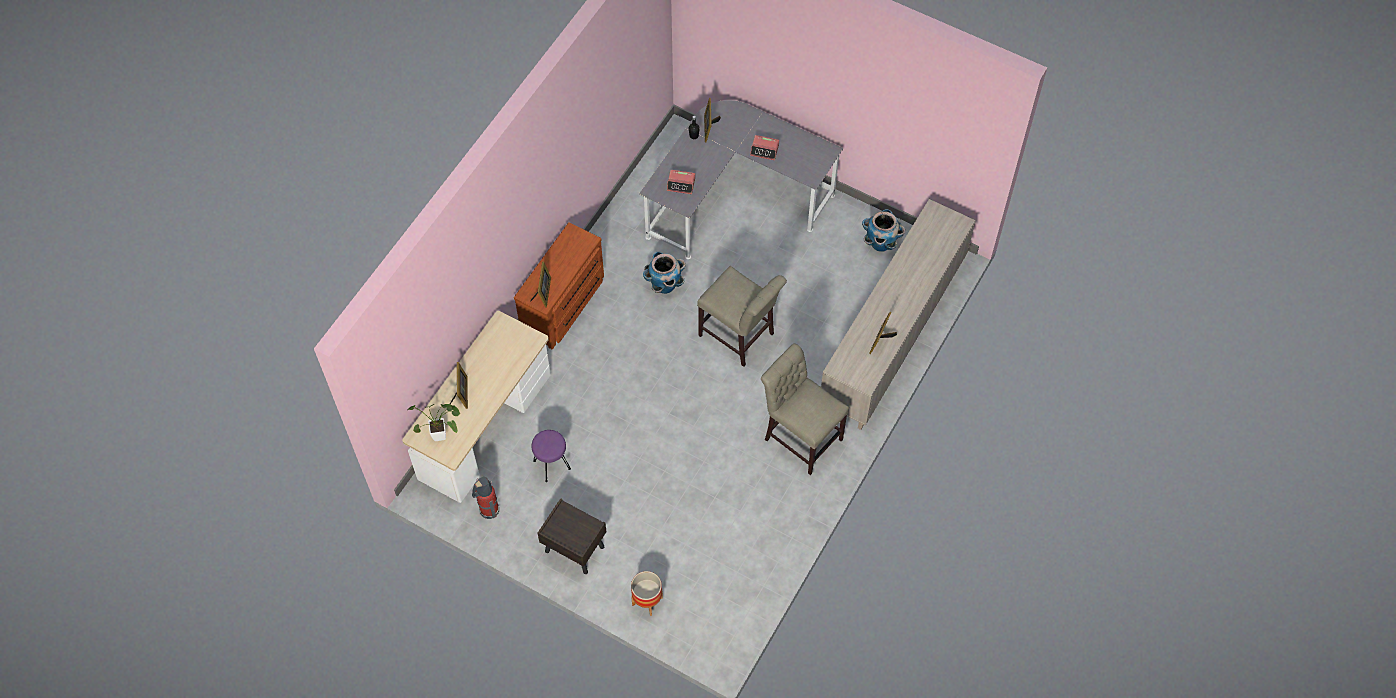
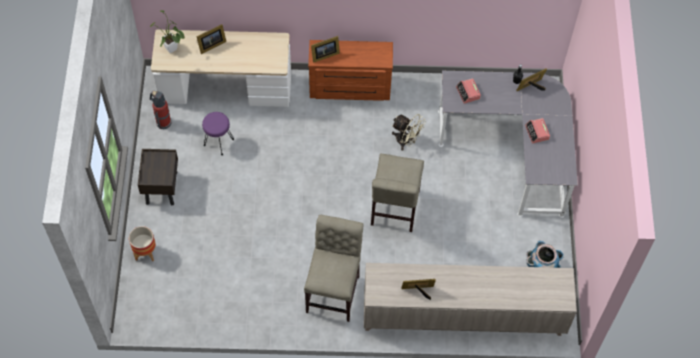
camera: 60 degrees right, 0 degrees up
(664, 285) = (406, 141): planter -> beige fan

